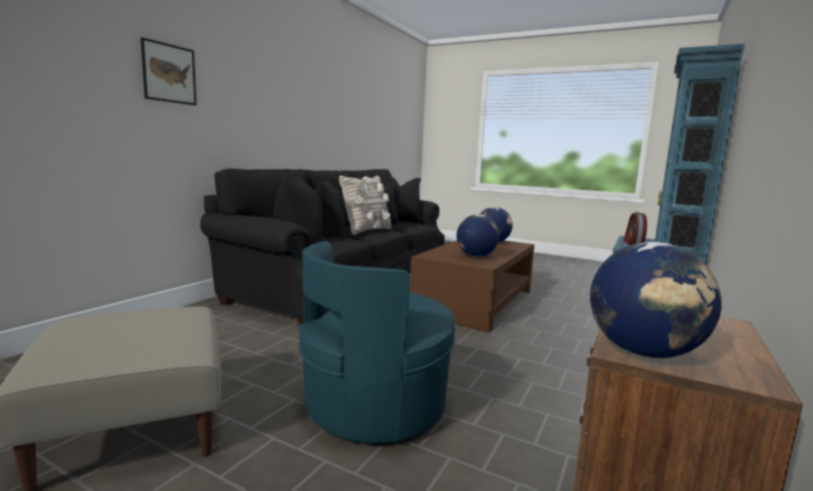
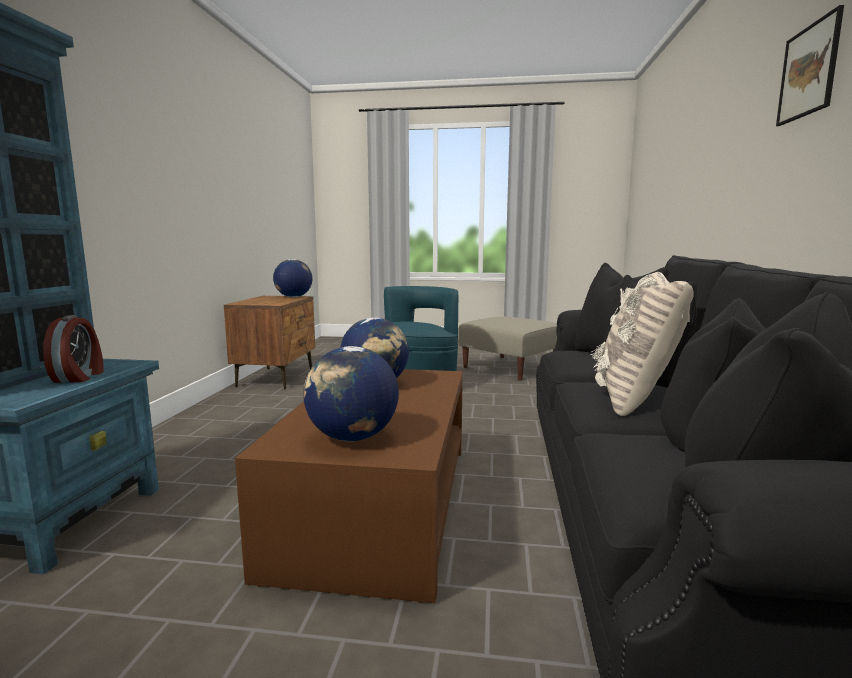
camera: 160 degrees right, 0 degrees up
(169, 73) = (725, 148): picture -> picture (809, 71)

